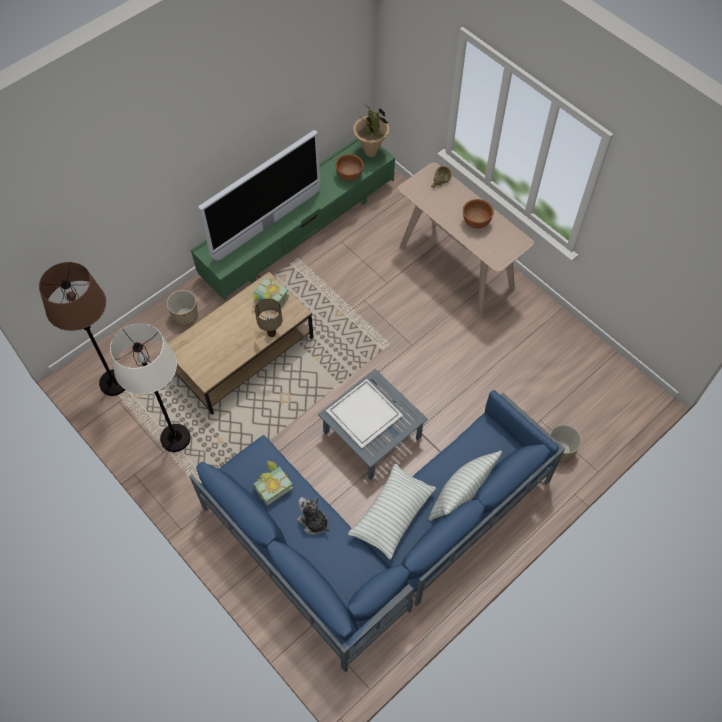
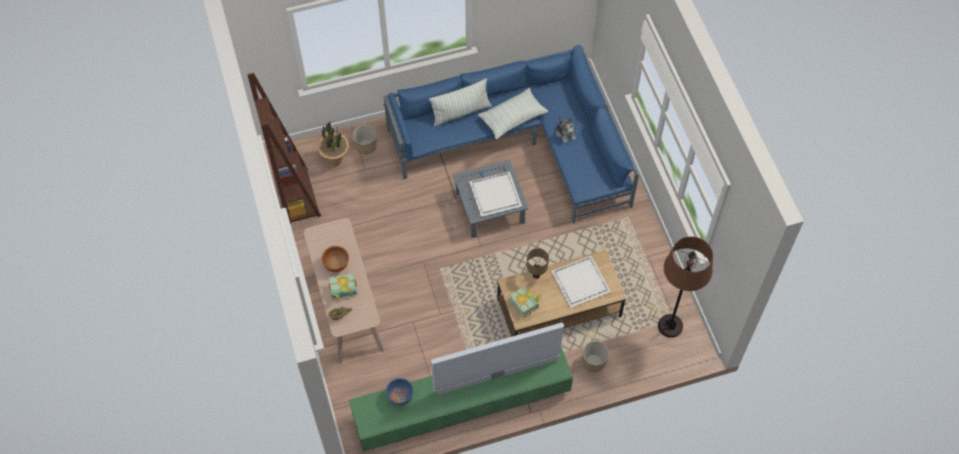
camera: 155 degrees left, 0 degrees up
(175, 438) = (635, 263): white floor lamp -> none
(218, 345) = (581, 282): none -> white tray
(271, 485) = (583, 165): book -> book (343, 292)
(349, 175) = (400, 396): brown bowl -> blue bowl
(371, 152) = (367, 414): potted plant -> potted plant (335, 161)
(591, 357) = (297, 196): none -> brown bookcase

